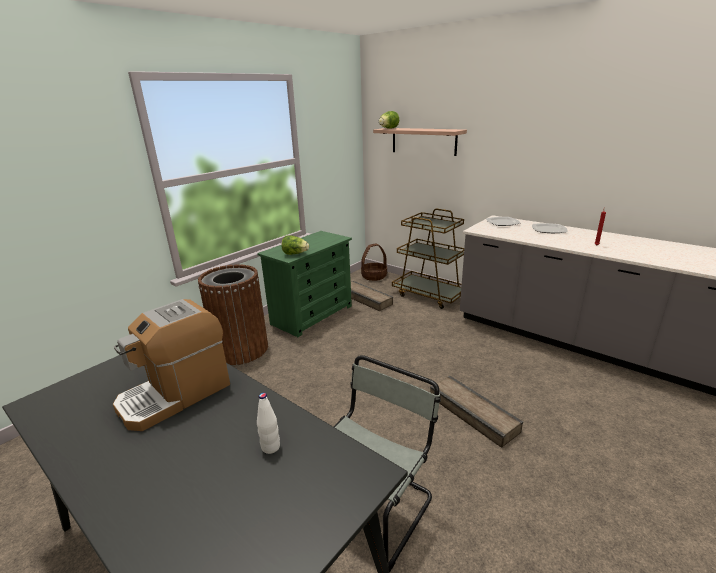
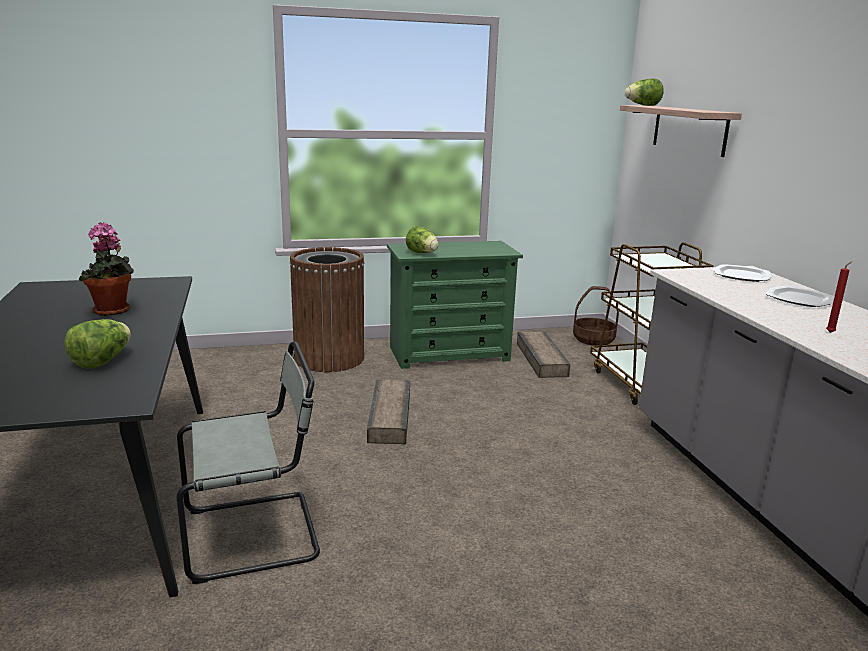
camera: 35 degrees right, 5 degrees down
(176, 394) = (113, 311): coffee machine -> potted plant
(270, 447) = (102, 361): white bottle -> lettuce
(472, 414) = (484, 520): crate -> crate (388, 416)

